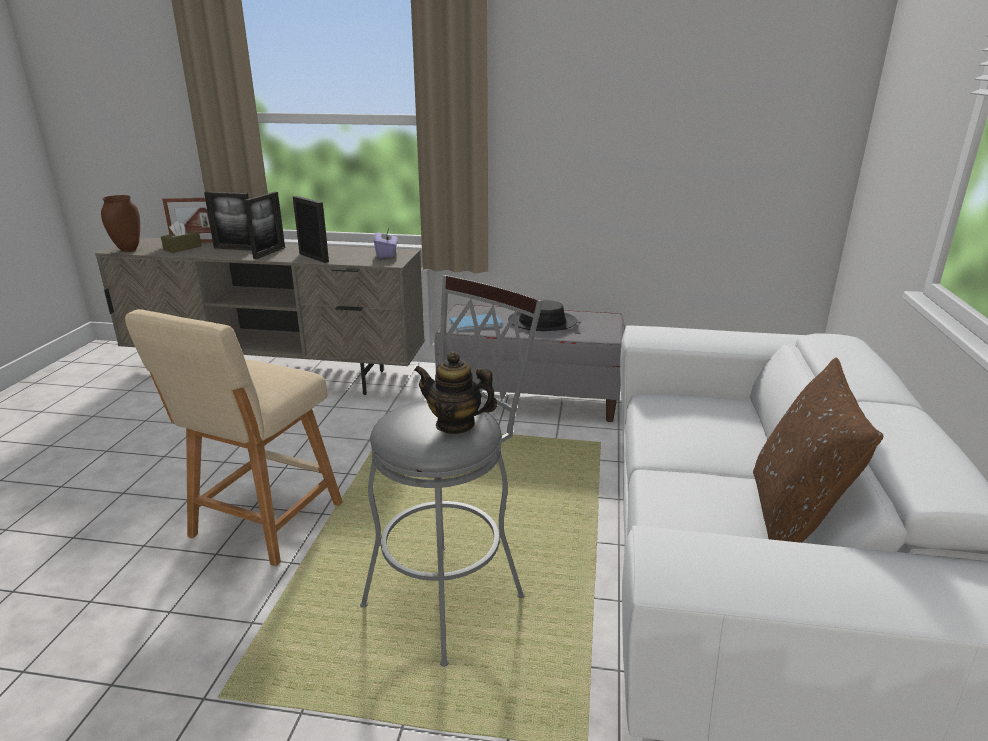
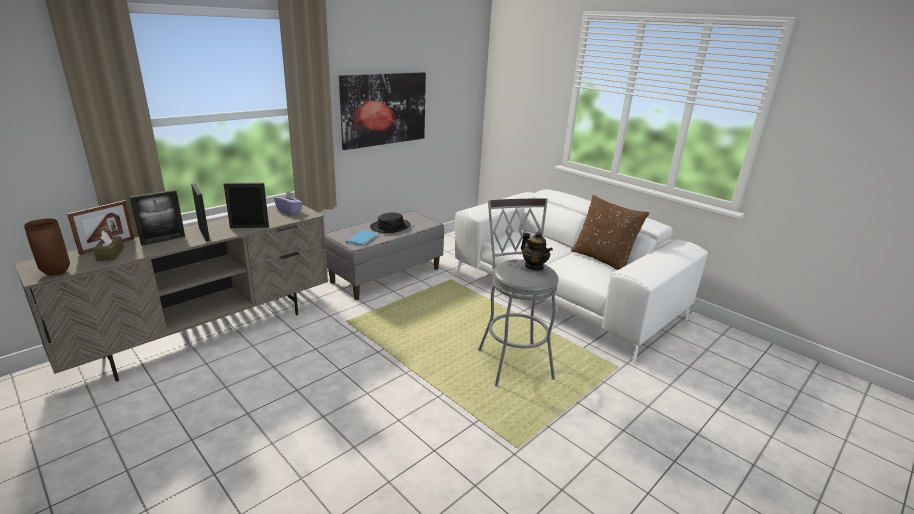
camera: 55 degrees left, 0 degrees up
(262, 523) = (390, 395): beige stool -> none
(455, 424) = (534, 266): teapot -> teapot turned 90 degrees counterclockwise
(599, 133) = (384, 109): none -> picture

